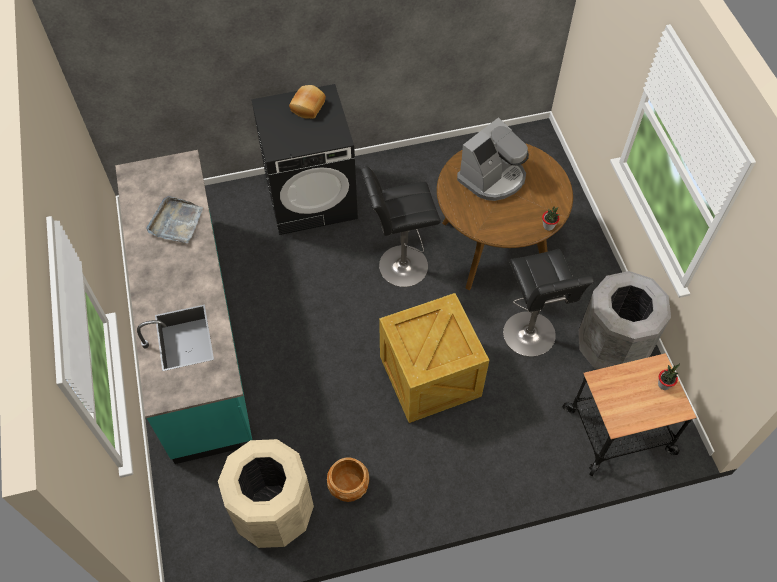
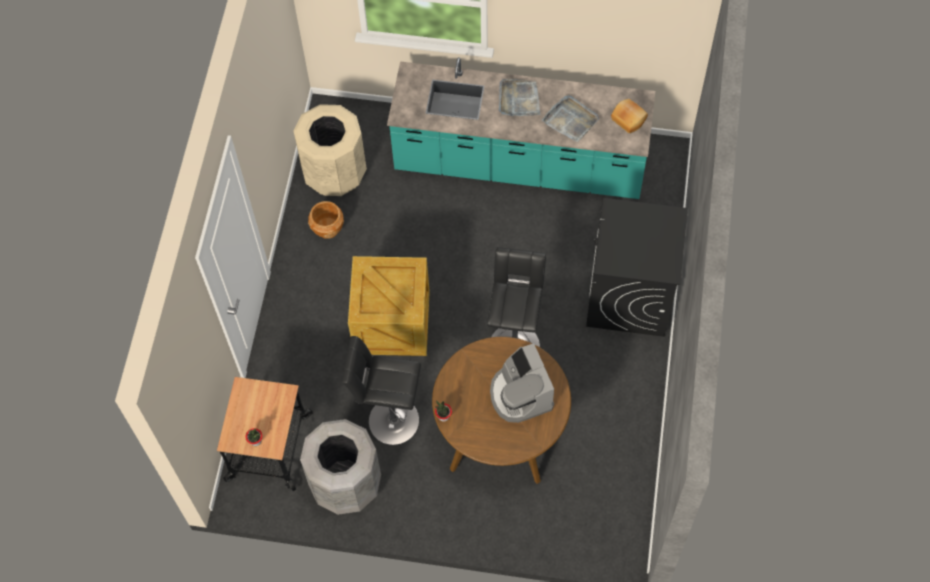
camera: 115 degrees right, 5 degrees up
(164, 275) = (519, 100): none -> grey tray
(307, 106) = (658, 250): bread -> bread (629, 119)

